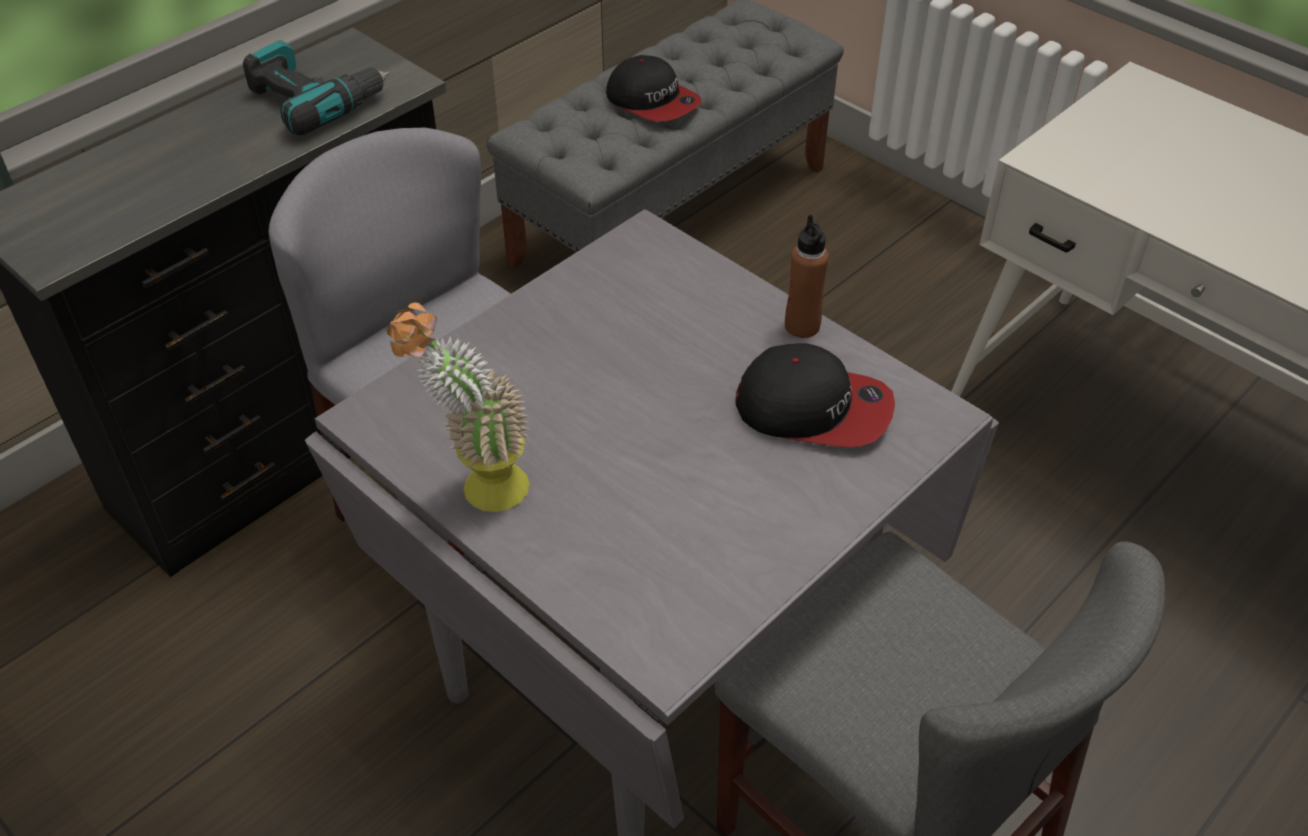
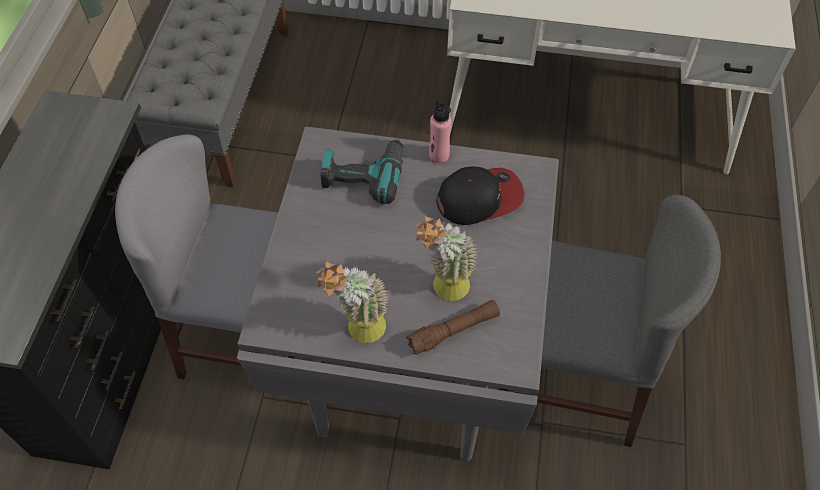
camera: 35 degrees left, 10 degrees up
(315, 100) = (70, 152): power drill -> power drill (363, 174)
(612, 561) = (453, 331): none -> brown flashlight
(647, 501) = (444, 290): none -> potted plant
(653, 101) = (205, 42): cap -> none
(802, 326) = (439, 155): brown bottle -> pink bottle

